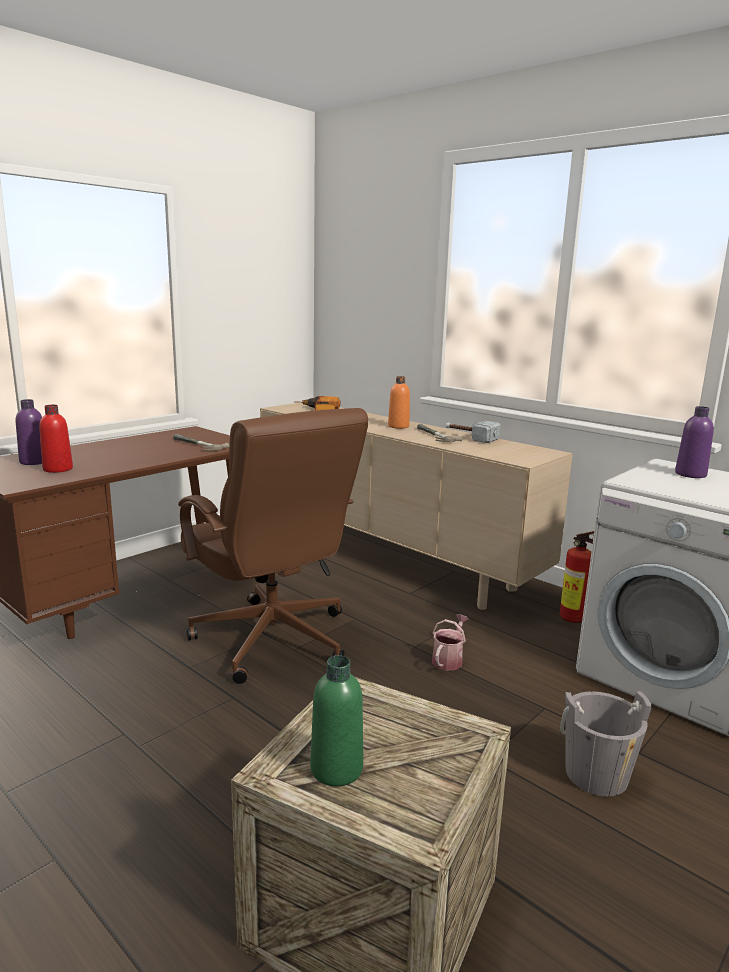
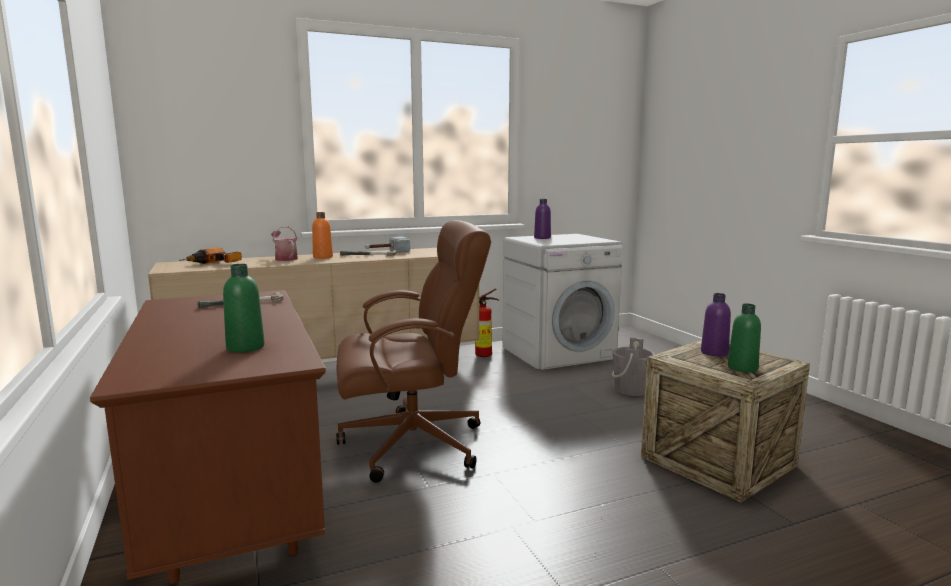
camera: 65 degrees left, 5 degrees down
(34, 462) = (183, 356): purple bottle -> purple bottle (714, 353)
(58, 469) = (245, 347): red bottle -> green bottle
(449, 659) = (501, 395): watering can -> watering can (285, 258)

